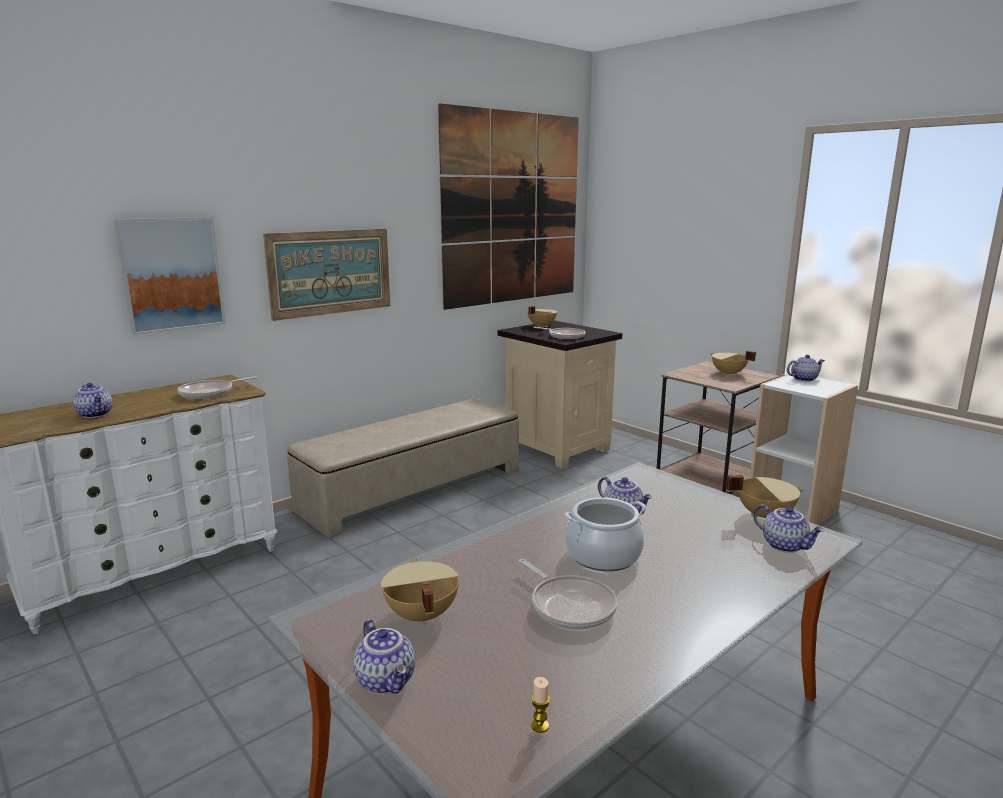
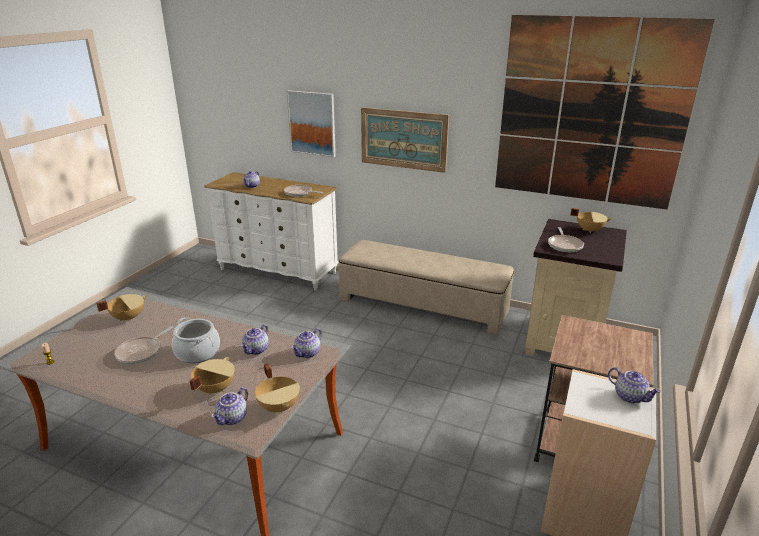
camera: 65 degrees right, 10 degrees up
(387, 680) = (80, 323): teapot -> teapot (308, 353)
(728, 374) = (613, 350): beige cooking pot -> beige cooking pot (214, 388)

